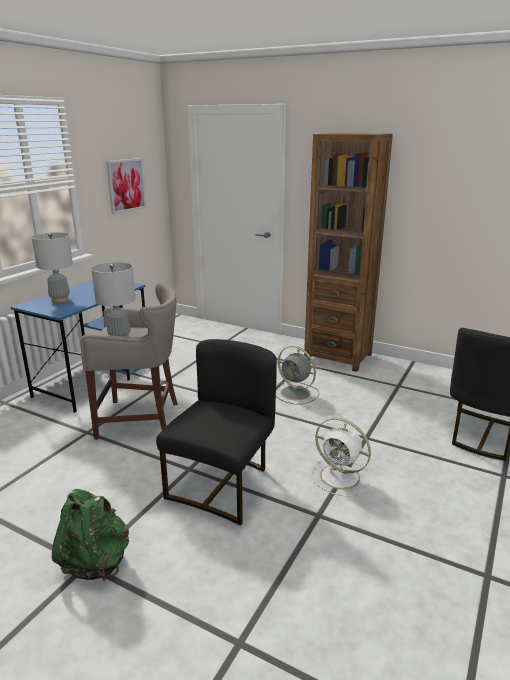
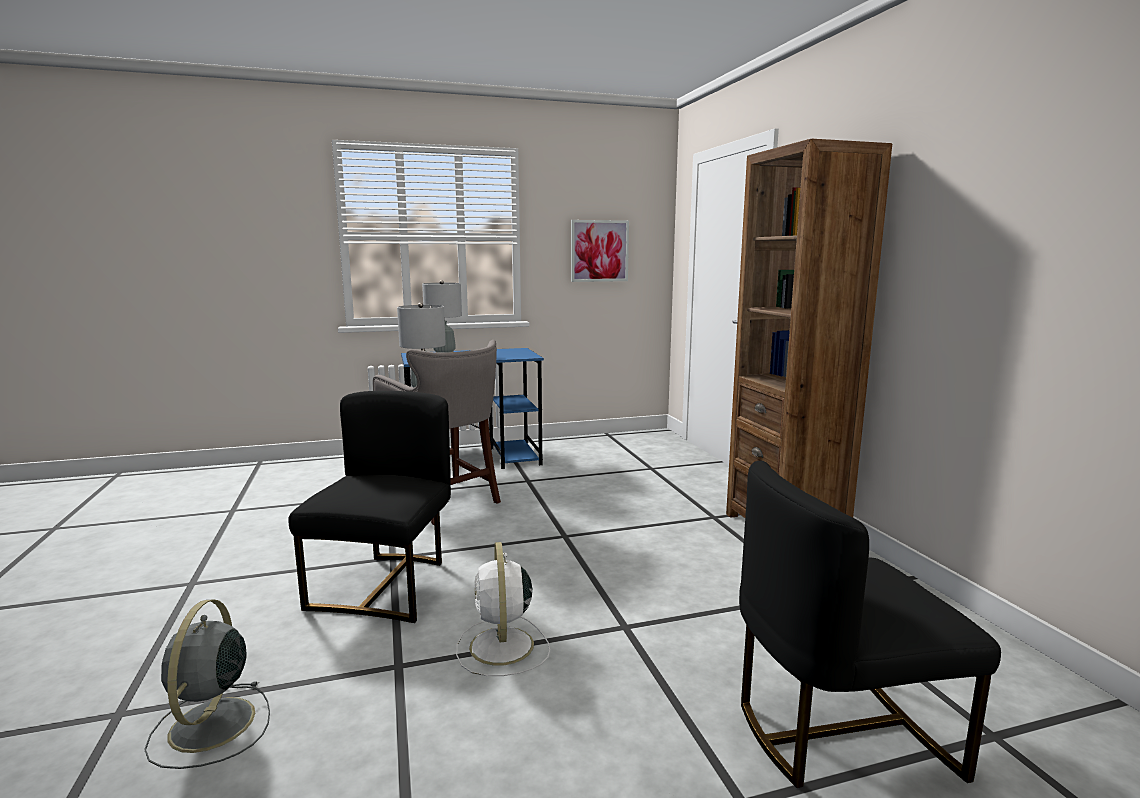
camera: 45 degrees right, 10 degrees down
(96, 561) = (199, 585): green backpack -> none
(223, 485) = (386, 586): black chair -> black chair turned 60 degrees counterclockwise
(296, 393) = (640, 543): grey fan -> grey fan (210, 727)

